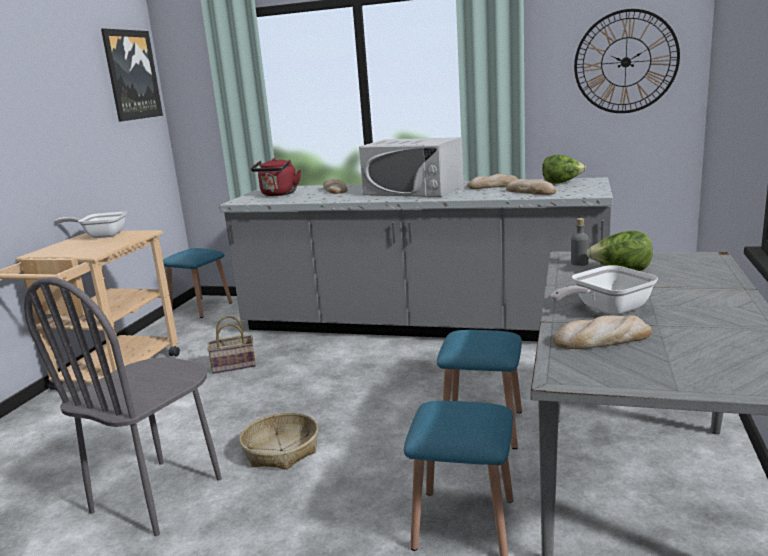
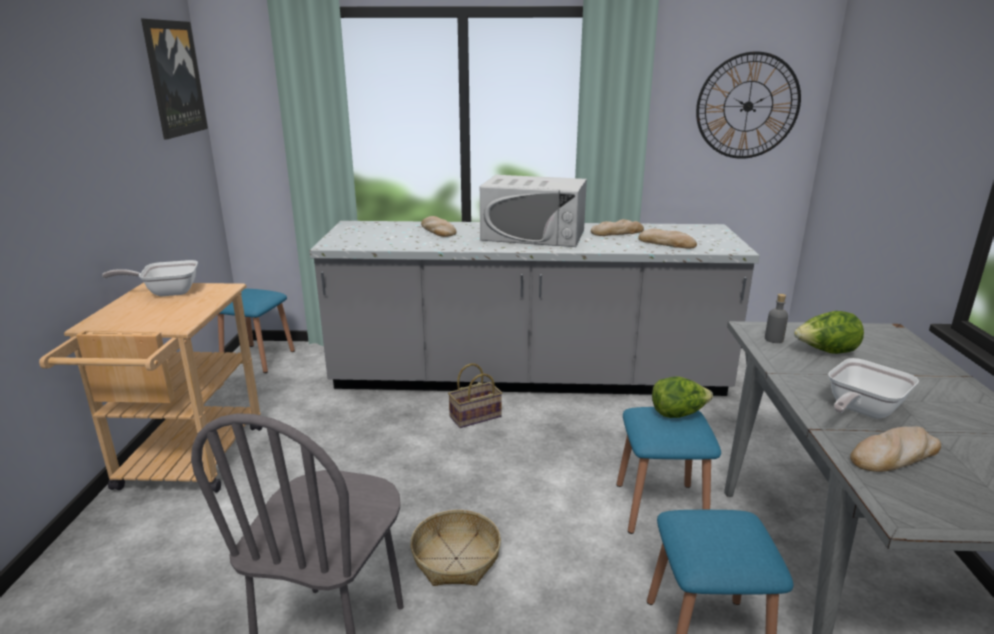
camera: 15 degrees left, 5 degrees up
(232, 366) = (338, 441): basket -> basket (474, 417)
(278, 194) = (373, 235): red kettle -> none
(562, 183) = (686, 231): lettuce -> lettuce (678, 414)

